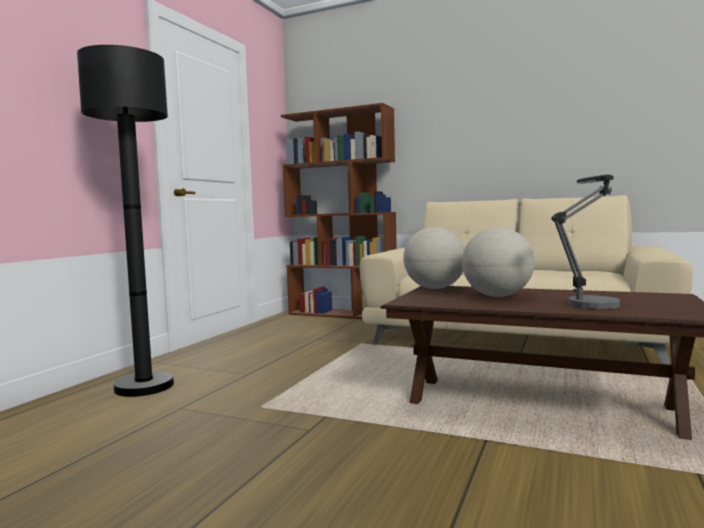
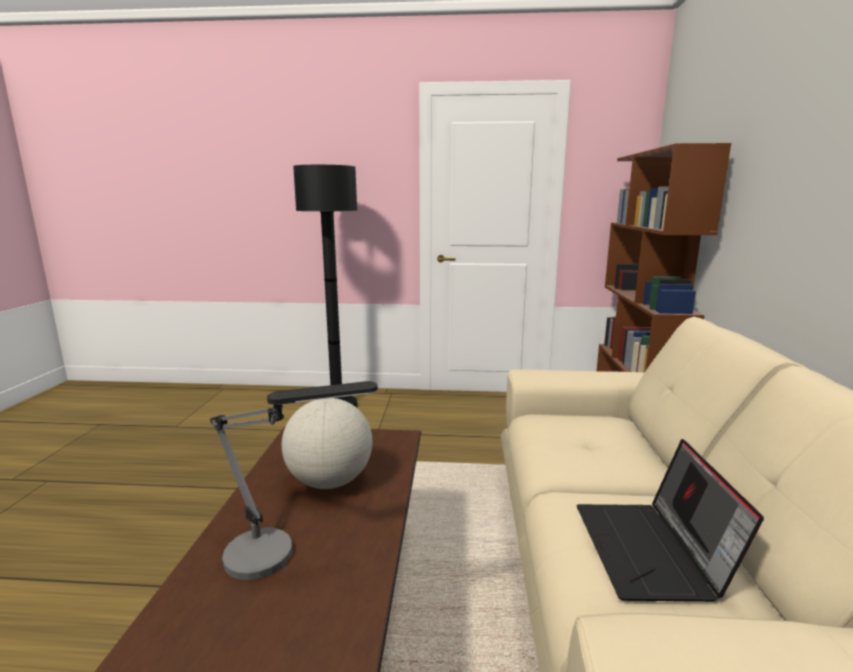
camera: 70 degrees right, 10 degrees up
(434, 288) = (388, 439): globe -> none
(570, 273) = (652, 552): none -> laptop

